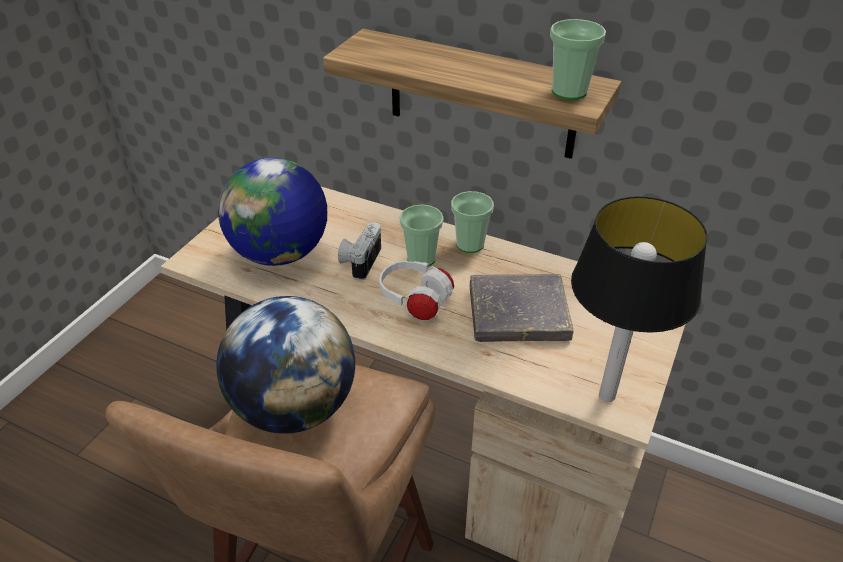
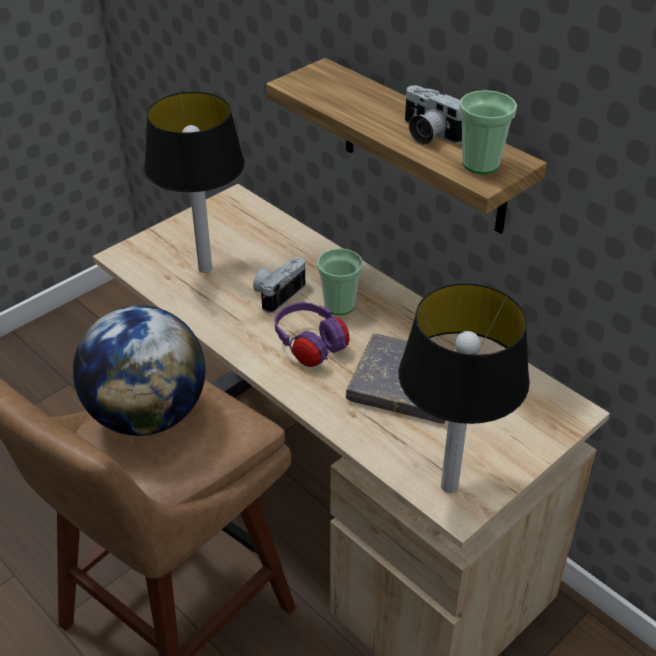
camera: 20 degrees right, 0 degrees up
(280, 254) = (205, 269): globe -> table lamp
(416, 302) = (310, 347): white headphones -> purple headphones
(470, 244) = (397, 302): cup -> none
(504, 75) = (428, 134): none -> camera

